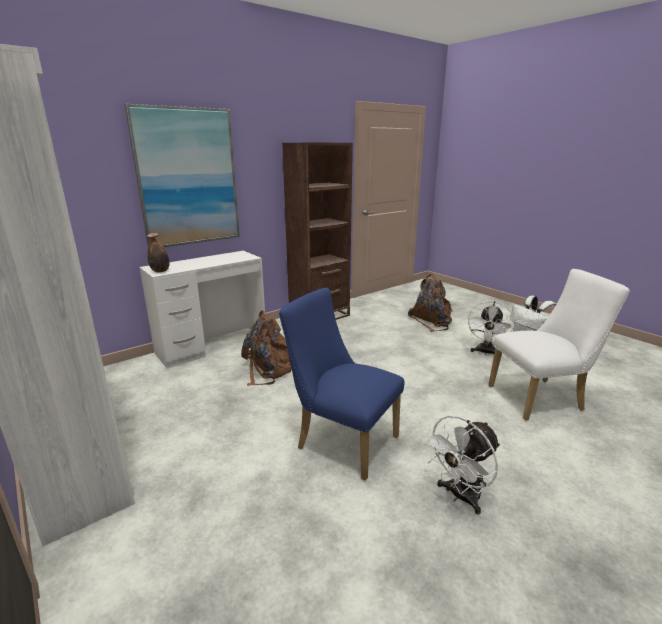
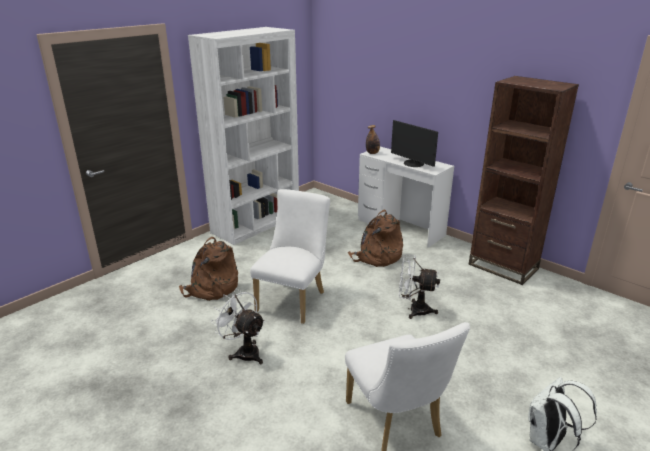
camera: 80 degrees right, 5 degrees up
(188, 178) = (424, 91): picture -> none
(220, 261) = (413, 164): none -> monitor
(341, 440) = (294, 299): blue chair -> white chair
(431, 321) = (560, 348): brown backpack -> brown backpack (211, 288)
(485, 352) = (491, 391): white fan -> white fan (414, 310)

